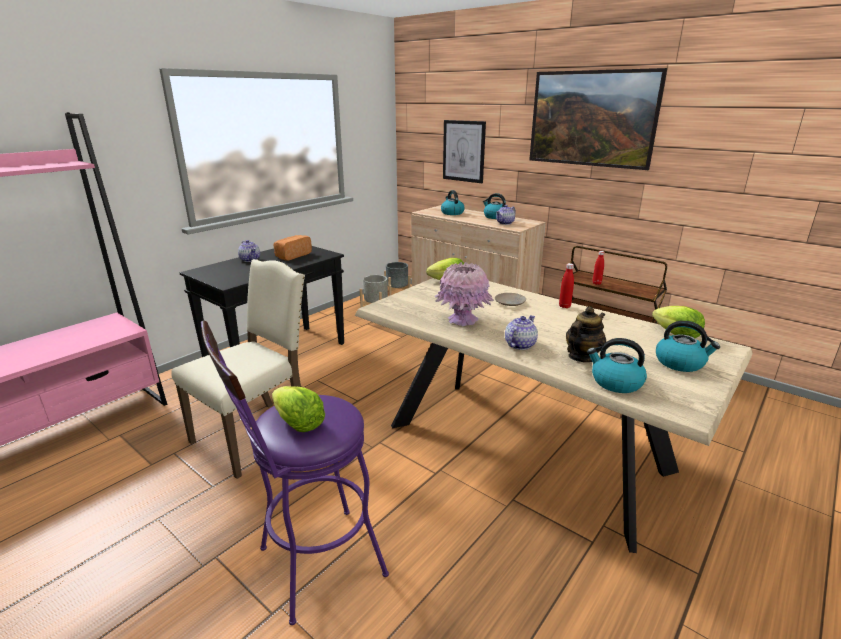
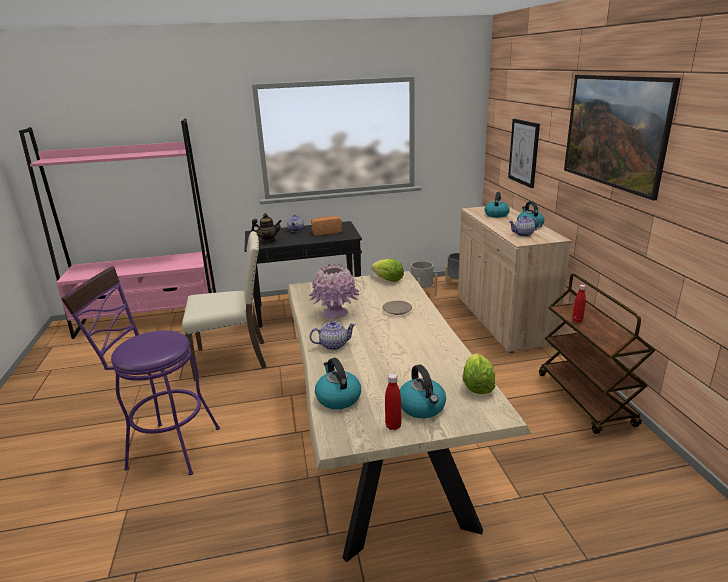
camera: 40 degrees right, 0 degrees up
(298, 423) = (141, 344): lettuce -> none
(564, 306) = (435, 327): red bottle -> red bottle (393, 426)
(582, 357) = (356, 371): teapot -> teapot (268, 241)

